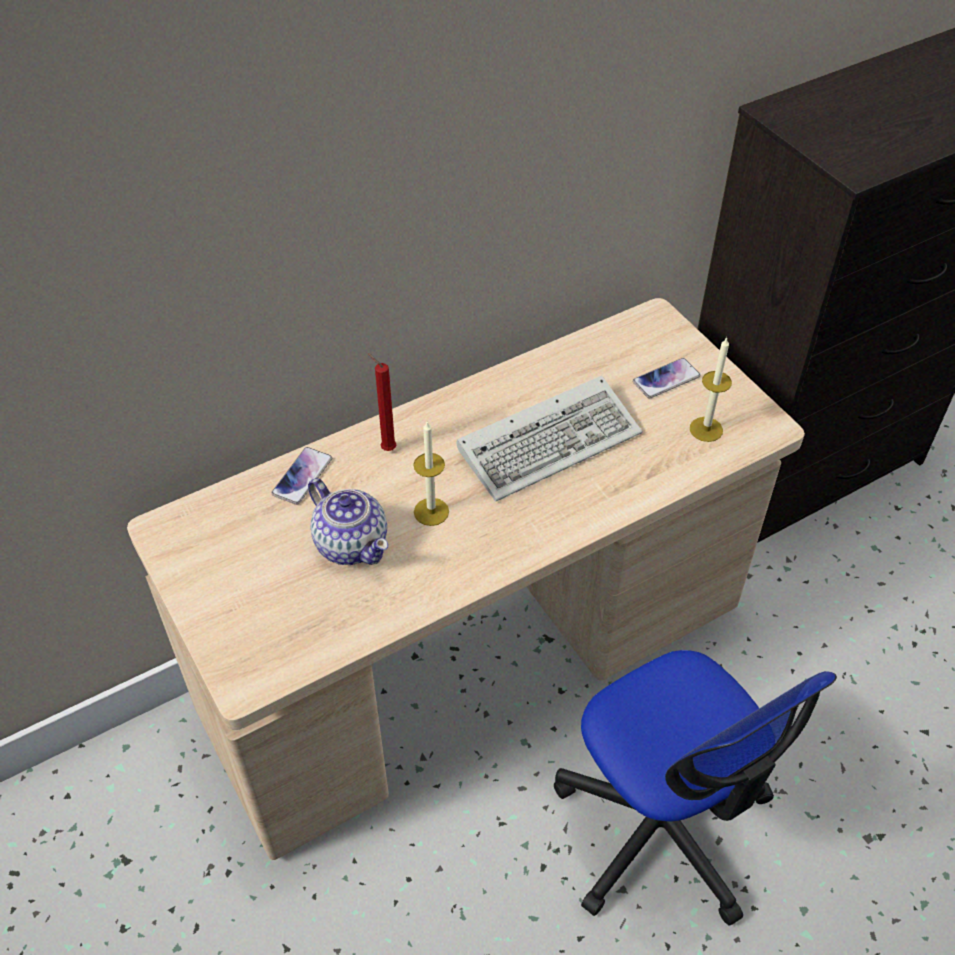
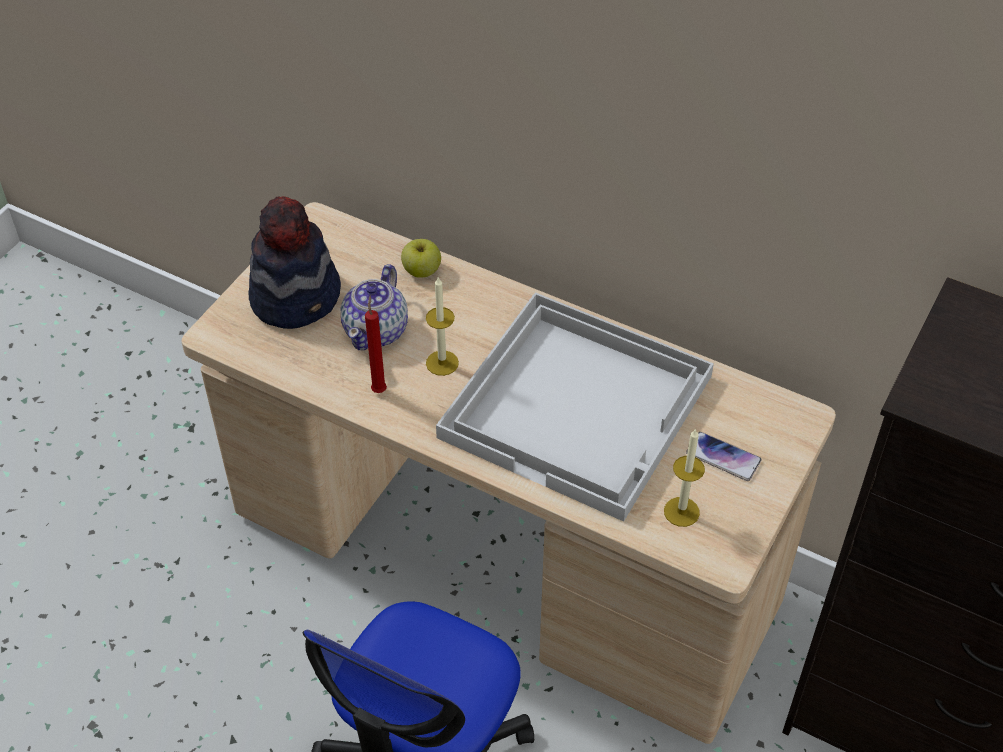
camera: 60 degrees right, 0 degrees up
(251, 589) = (297, 296): none -> hat
(302, 476) = (422, 271): phone -> apple
(386, 448) = (488, 305): red candle -> red candle (379, 389)
(551, 440) = (579, 406): keyboard -> white tray

